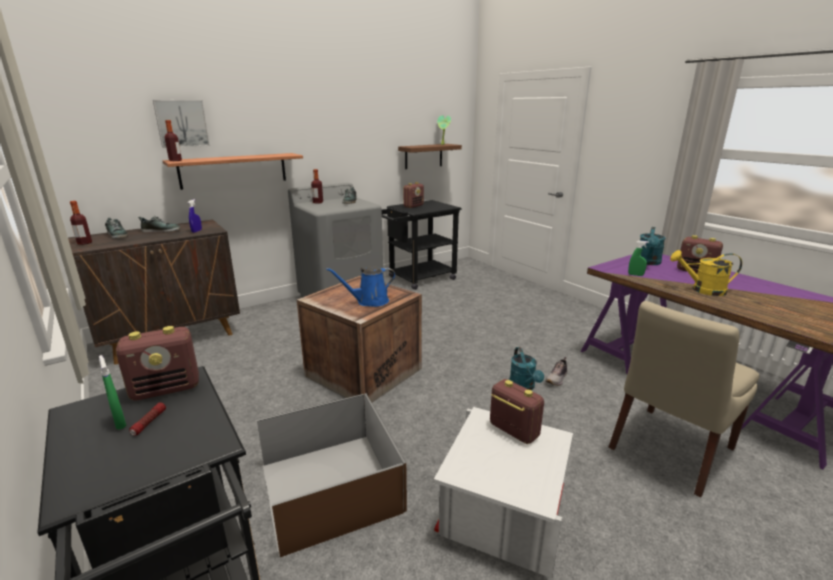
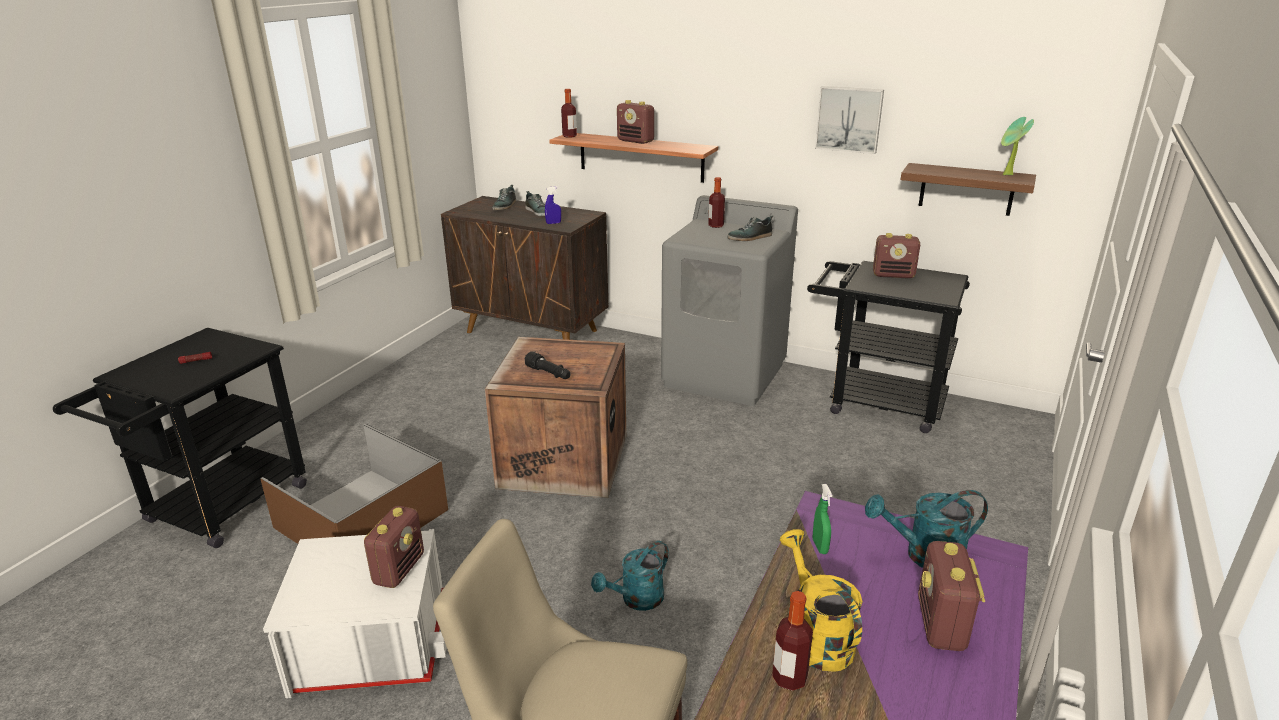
camera: 60 degrees right, 5 degrees up
(84, 243) = (472, 206): bottle -> bottle (789, 678)
(120, 422) = (194, 353): green spray bottle -> none
(167, 389) = (241, 348): radio -> radio (636, 141)
(182, 123) = (592, 92): picture -> picture (849, 119)
(369, 301) = (549, 373): blue watering can -> black flashlight
(557, 378) = (690, 629): shoe -> none

